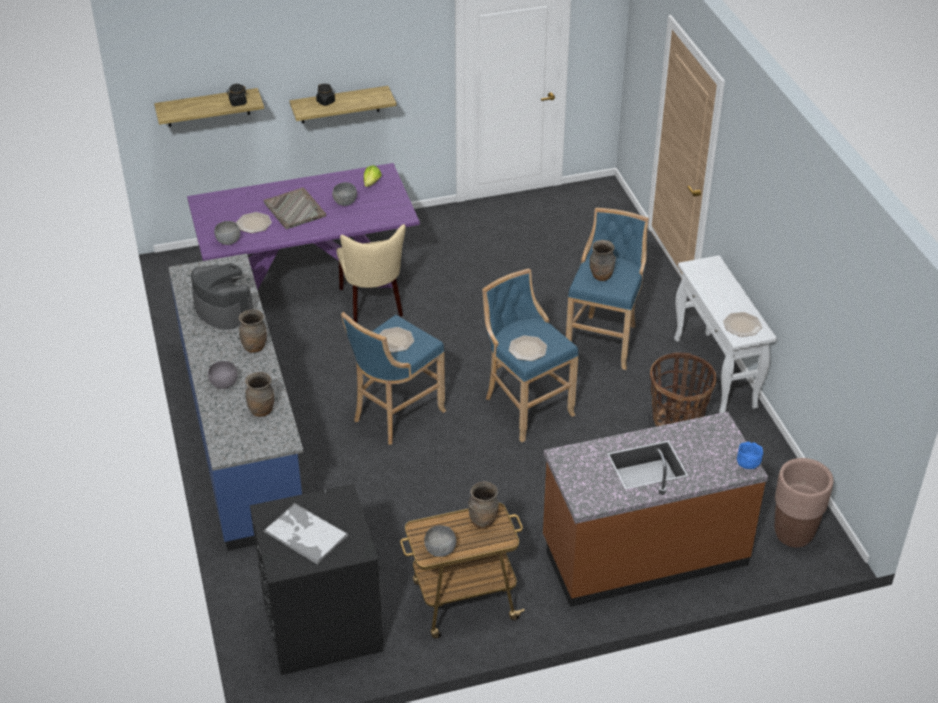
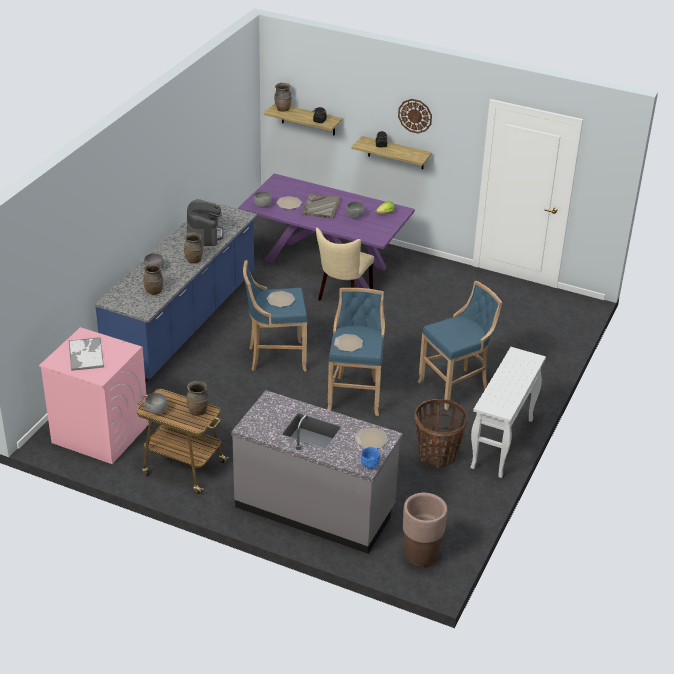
camera: 40 degrees right, 5 degrees down
(321, 625) = (99, 433): black washing machine -> pink washing machine
(359, 48) = (415, 115): none -> wall clock
(601, 276) = (452, 330): brown vase -> brown vase (283, 109)
(644, 552) = (315, 508): brown counter -> grey counter
(742, 325) = (498, 401): plate -> plate (371, 439)

